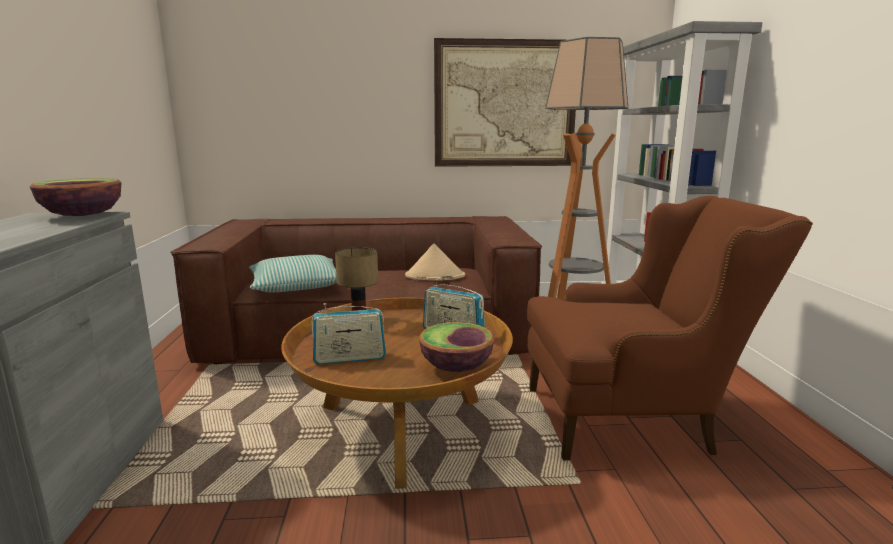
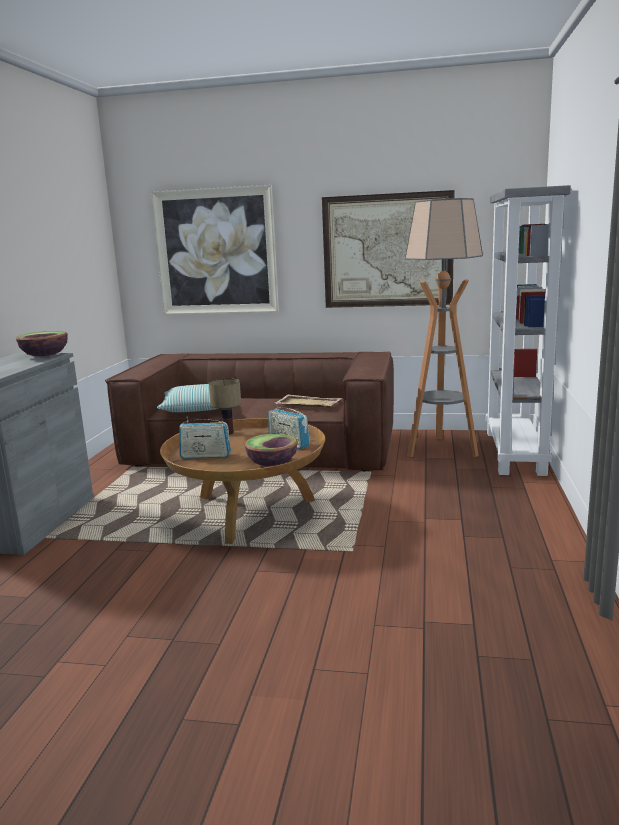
camera: 15 degrees right, 0 degrees up
(304, 97) = (216, 252): none -> picture
(434, 276) = (308, 403): beige hat -> beige tray
(633, 418) = (428, 518): brown armchair -> none

